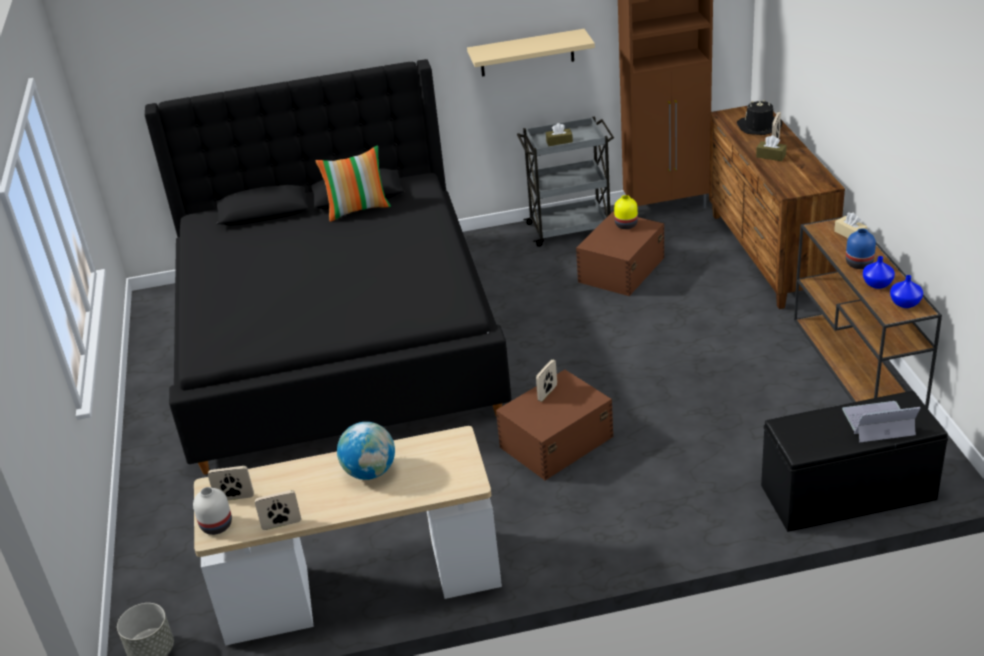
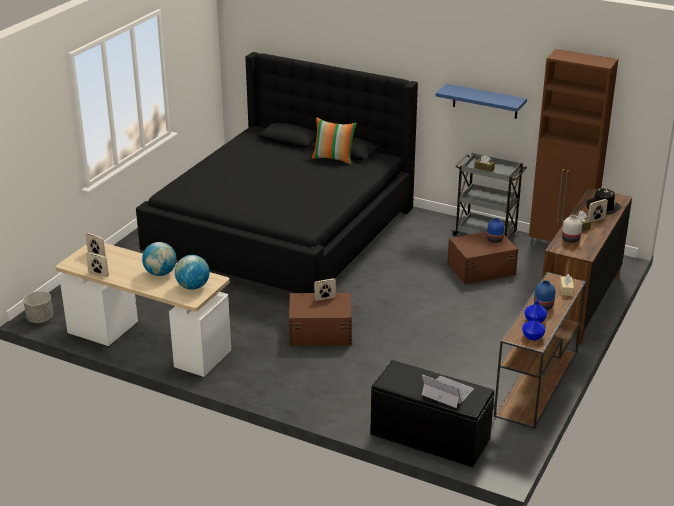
camera: 35 degrees right, 5 degrees down
(217, 526) = (75, 261): white vase -> white vase (571, 239)
(443, 465) = (193, 287): none -> globe
(527, 53) = (485, 101): beige shelf -> blue shelf
(626, 224) = (495, 239): yellow vase -> blue vase

